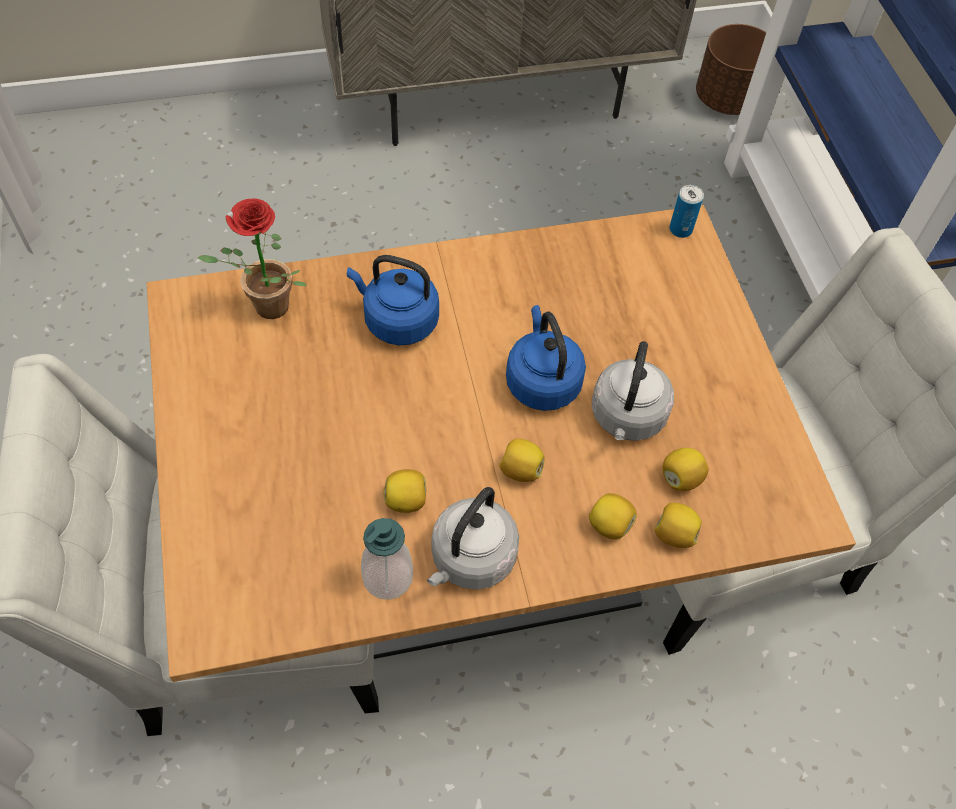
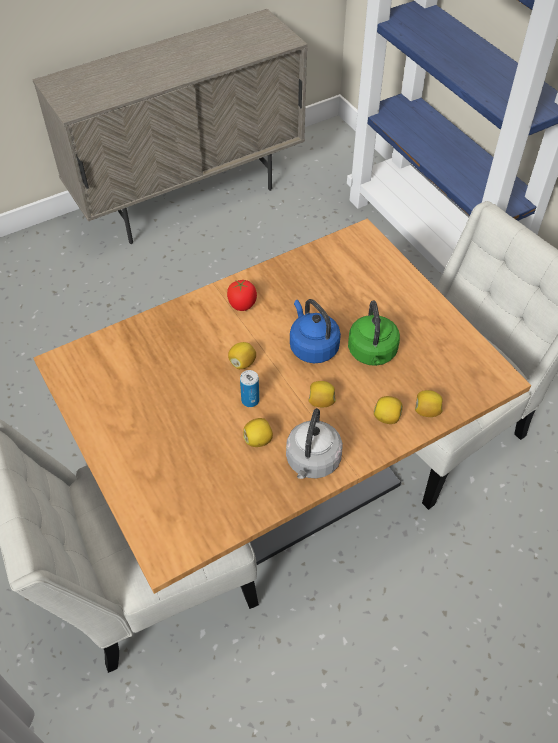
camera: 15 degrees left, 5 degrees down
(265, 310) = (120, 352): potted plant -> none
(387, 577) = (266, 488): soap dispenser -> none
(397, 321) = (208, 336): blue kettle -> none
(465, 287) = (242, 305): none -> tomato
(627, 418) = (372, 353): grey kettle -> green kettle
(680, 229) = (359, 236): can -> can (250, 400)
(680, 478) = (417, 378): lemon -> lemon (242, 363)
(727, 99) = (337, 161): brown planter -> none

